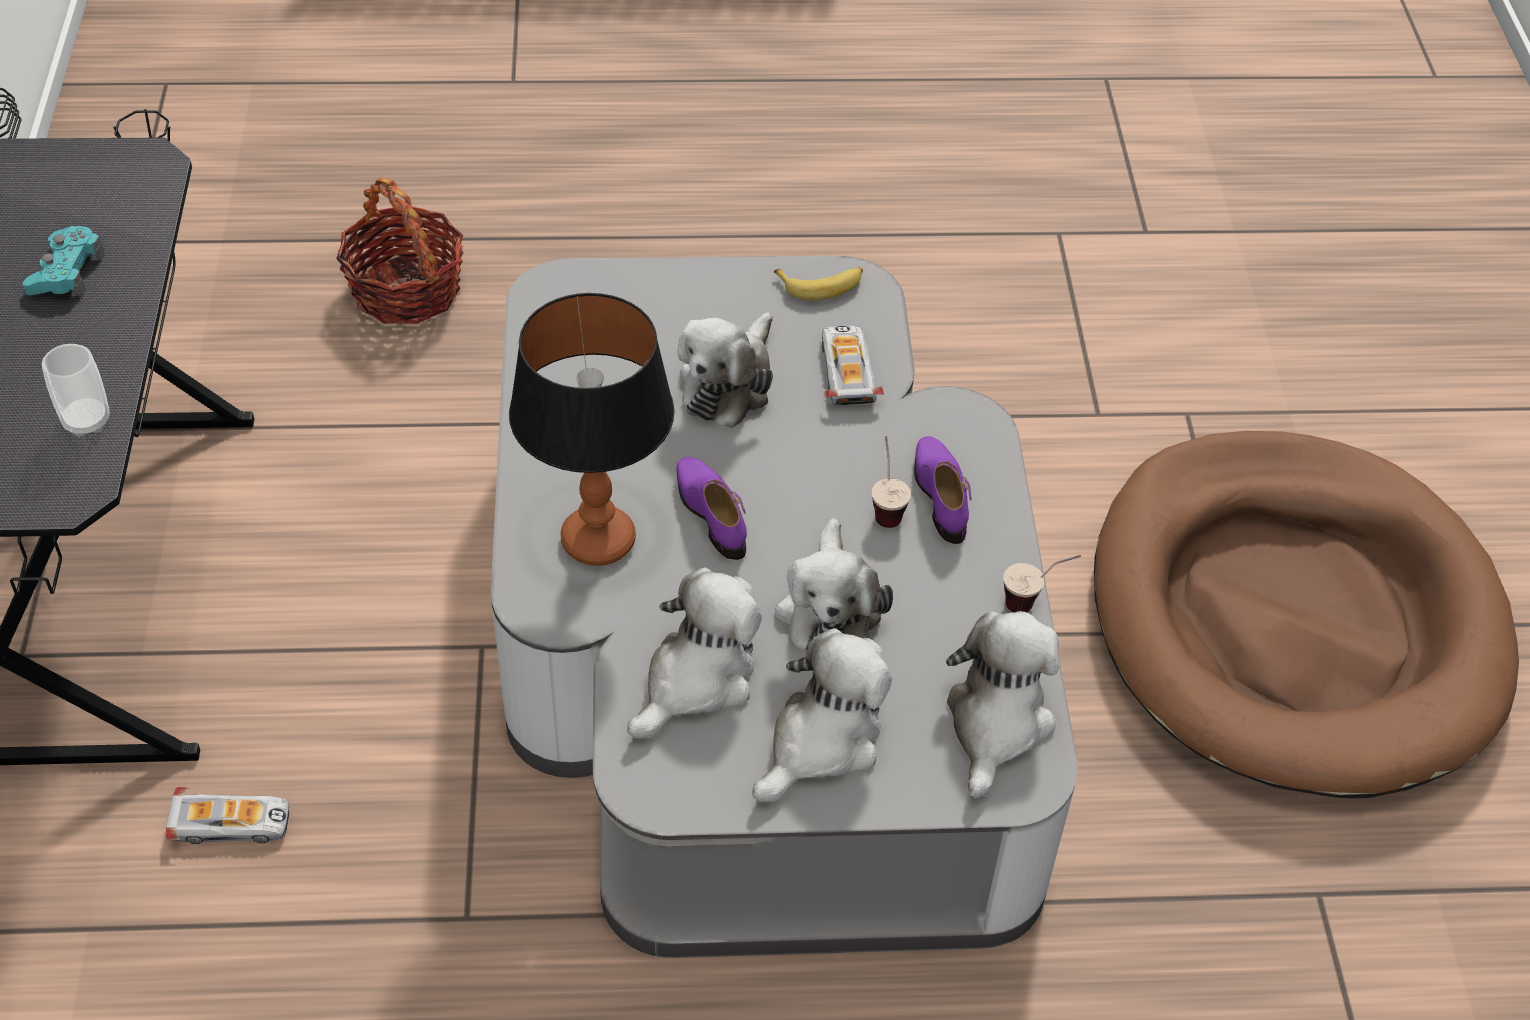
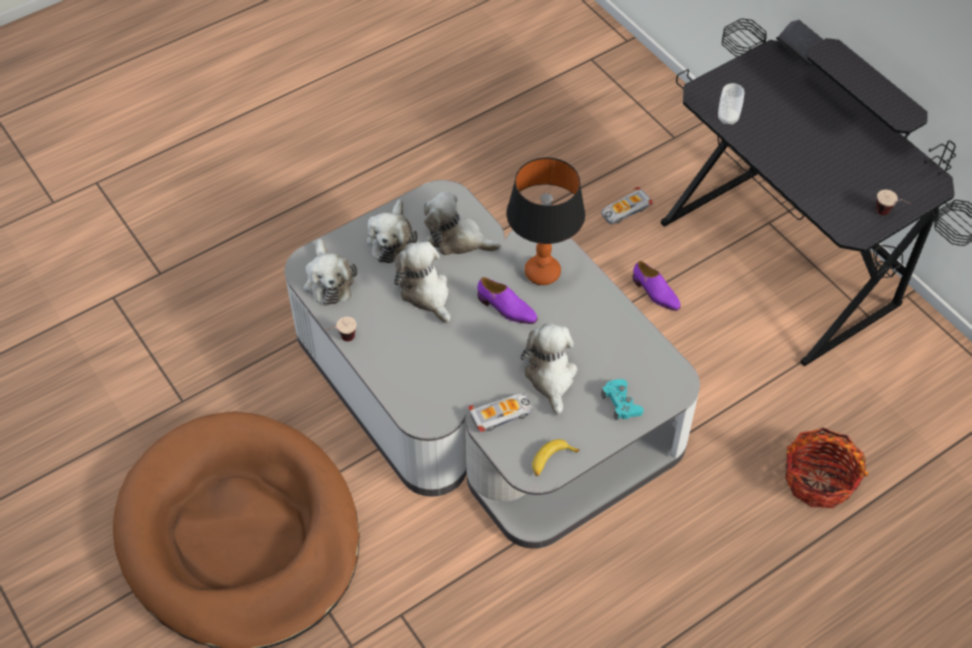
camera: 150 degrees right, 5 degrees up
(66, 272) = (815, 167): turquoise game controller -> turquoise game controller (621, 403)
(696, 679) = (457, 239): plush toy -> plush toy turned 105 degrees clockwise
(847, 371) = (501, 415): toy car -> toy car turned 75 degrees counterclockwise
(886, 506) = (434, 352): cup -> cup (888, 215)
(941, 494) = (413, 371): purple shoe -> purple shoe (655, 293)

